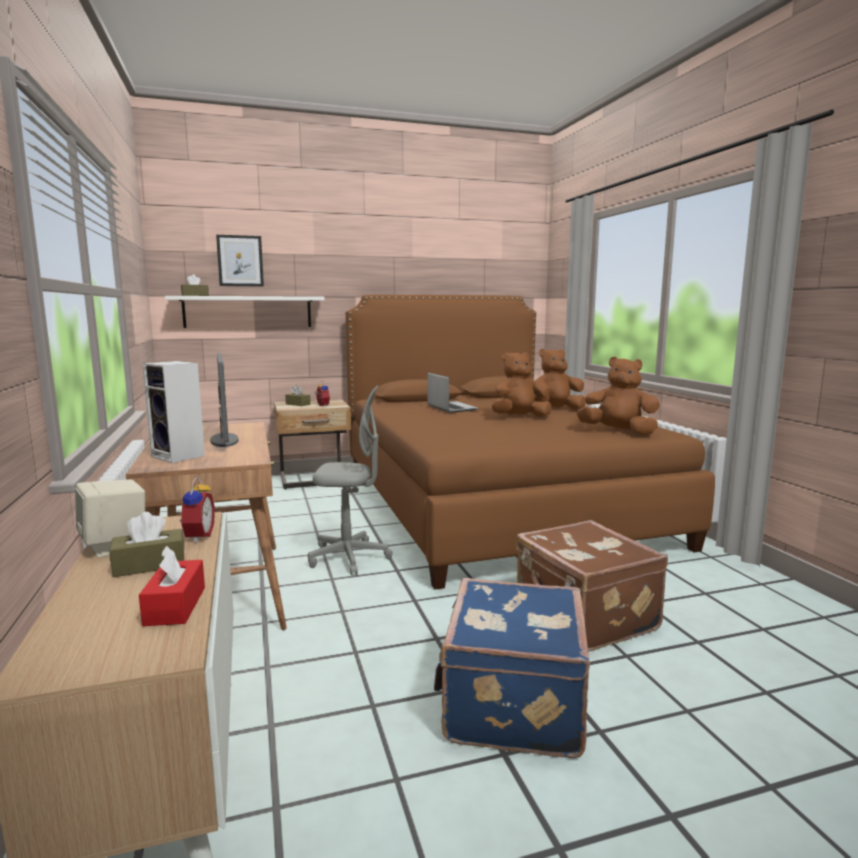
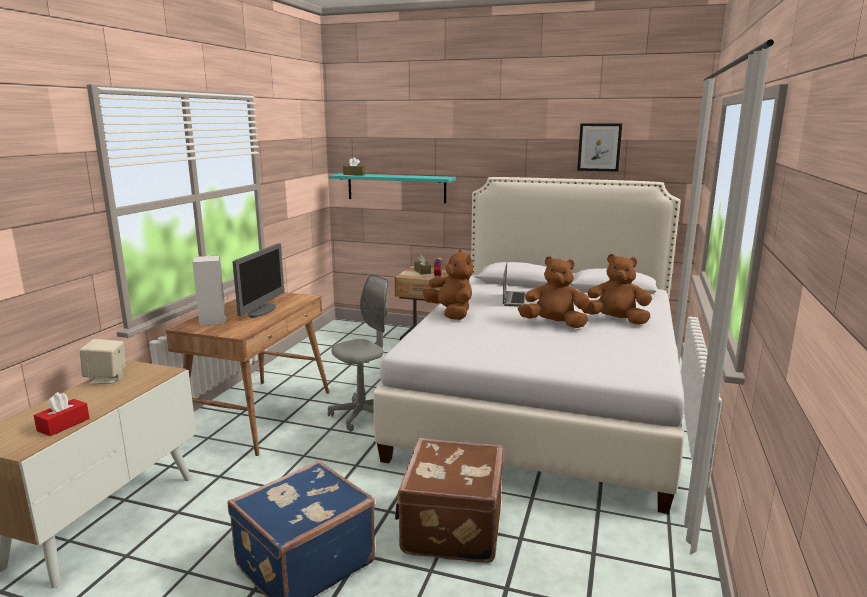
camera: 35 degrees right, 5 degrees up
(149, 565) = (97, 396): brown tissue box -> none
(196, 537) = (143, 384): alarm clock -> none
(240, 261) = (392, 144): picture -> picture (599, 147)
(248, 312) = (396, 188): white shelf -> turquoise shelf
(349, 557) = (363, 415): grey office chair -> grey office chair turned 75 degrees counterclockwise
(492, 503) = (543, 399): brown bed -> white bed
(618, 432) = (604, 364): brown plush toy -> brown plush toy (451, 313)

